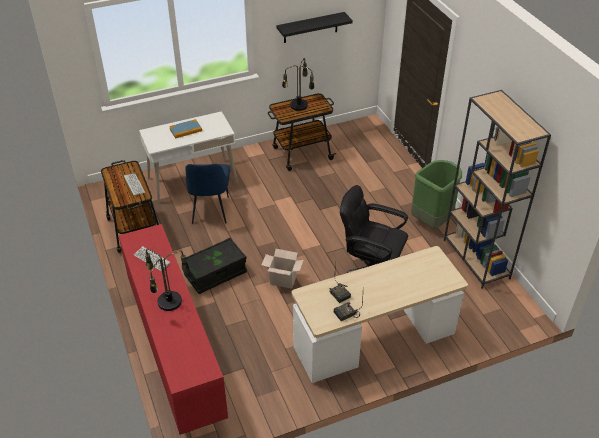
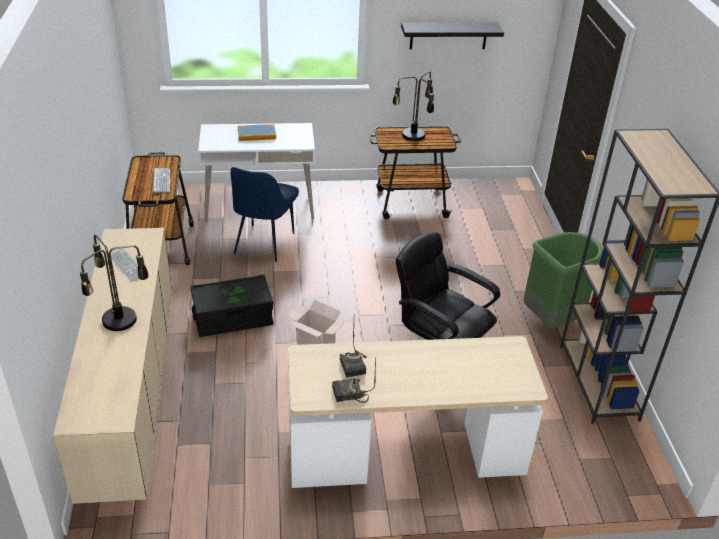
camera: 15 degrees right, 5 degrees down
(175, 356) = (131, 404): red cabinet -> beige cabinet

